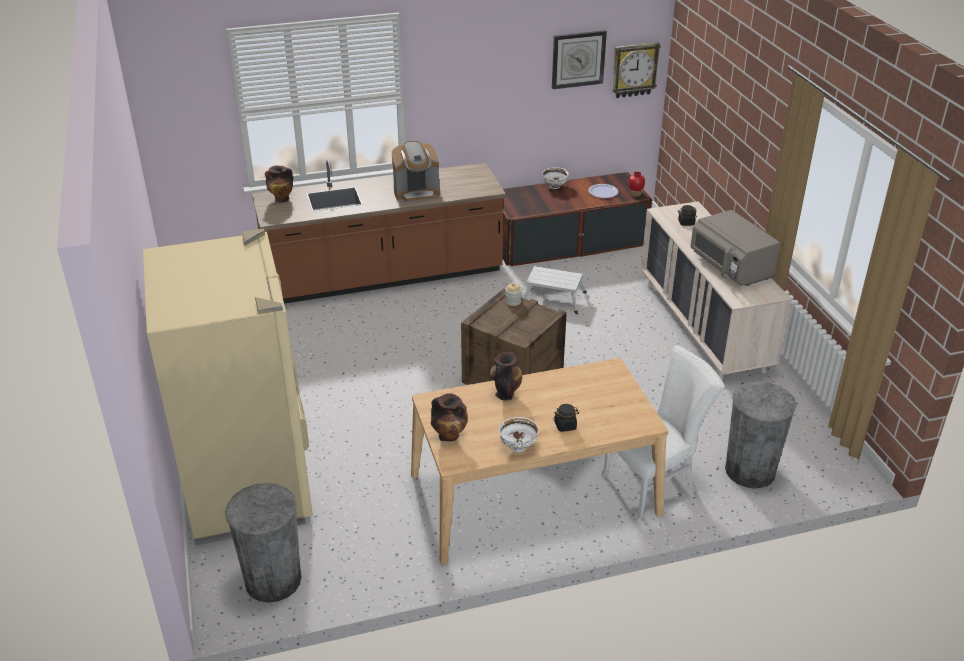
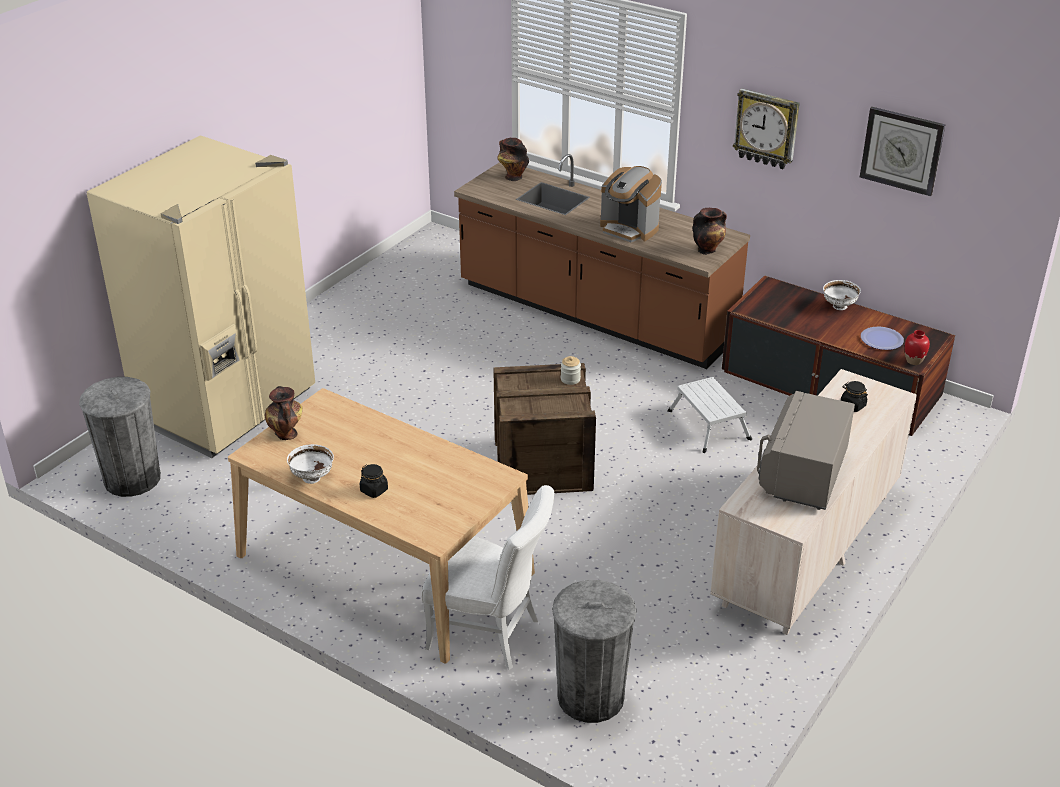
camera: 50 degrees right, 0 degrees up
(505, 393) = (384, 434): vase -> vase (707, 250)
(634, 69) = (982, 195): wall clock -> wall clock (766, 128)

